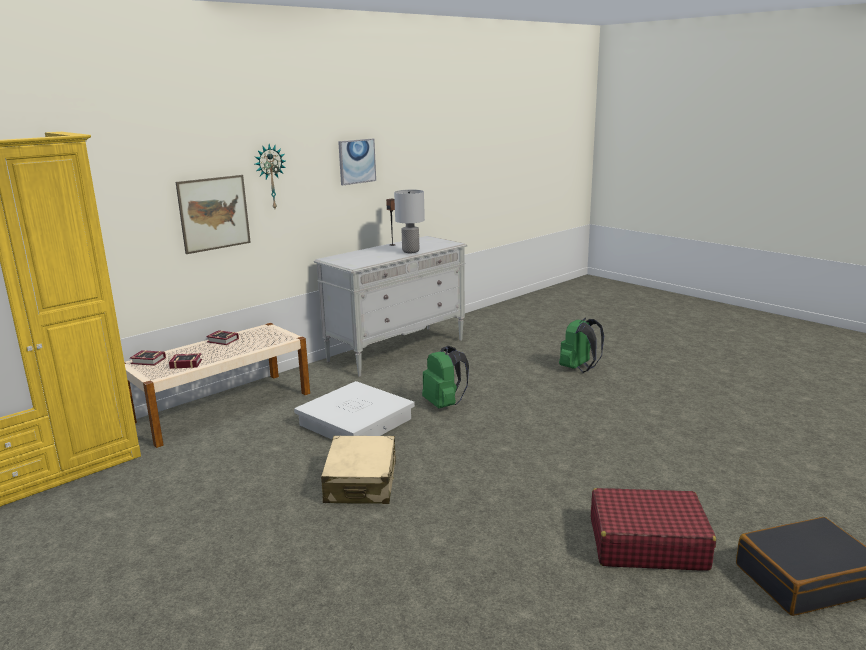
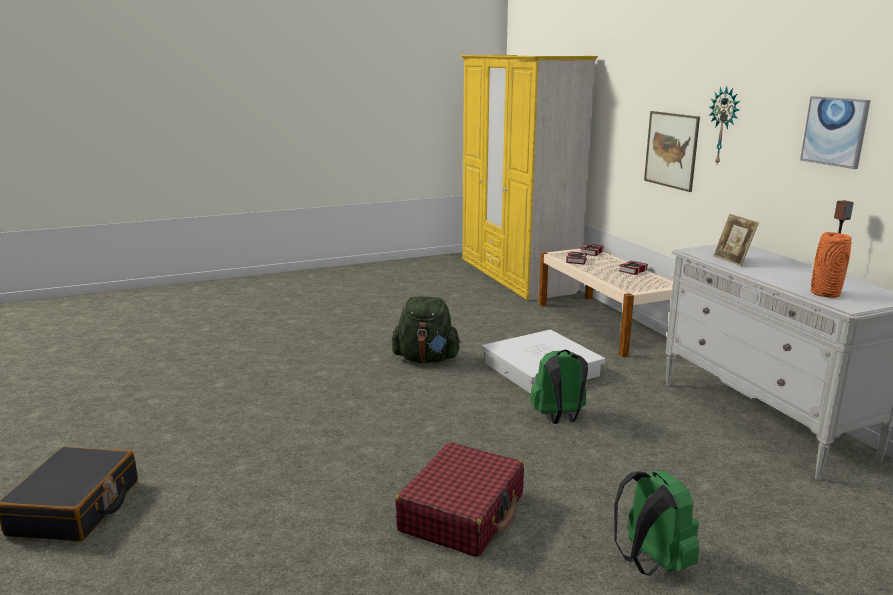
camera: 110 degrees right, 0 degrees up
(361, 482) = (426, 359): beige suitcase -> green backpack
(375, 258) = (732, 260): none -> picture frame
(410, 252) = (771, 278): grey table lamp -> none
(434, 246) = (824, 293): none -> orange vase
(646, 543) = (215, 450): red suitcase -> red suitcase (462, 513)

